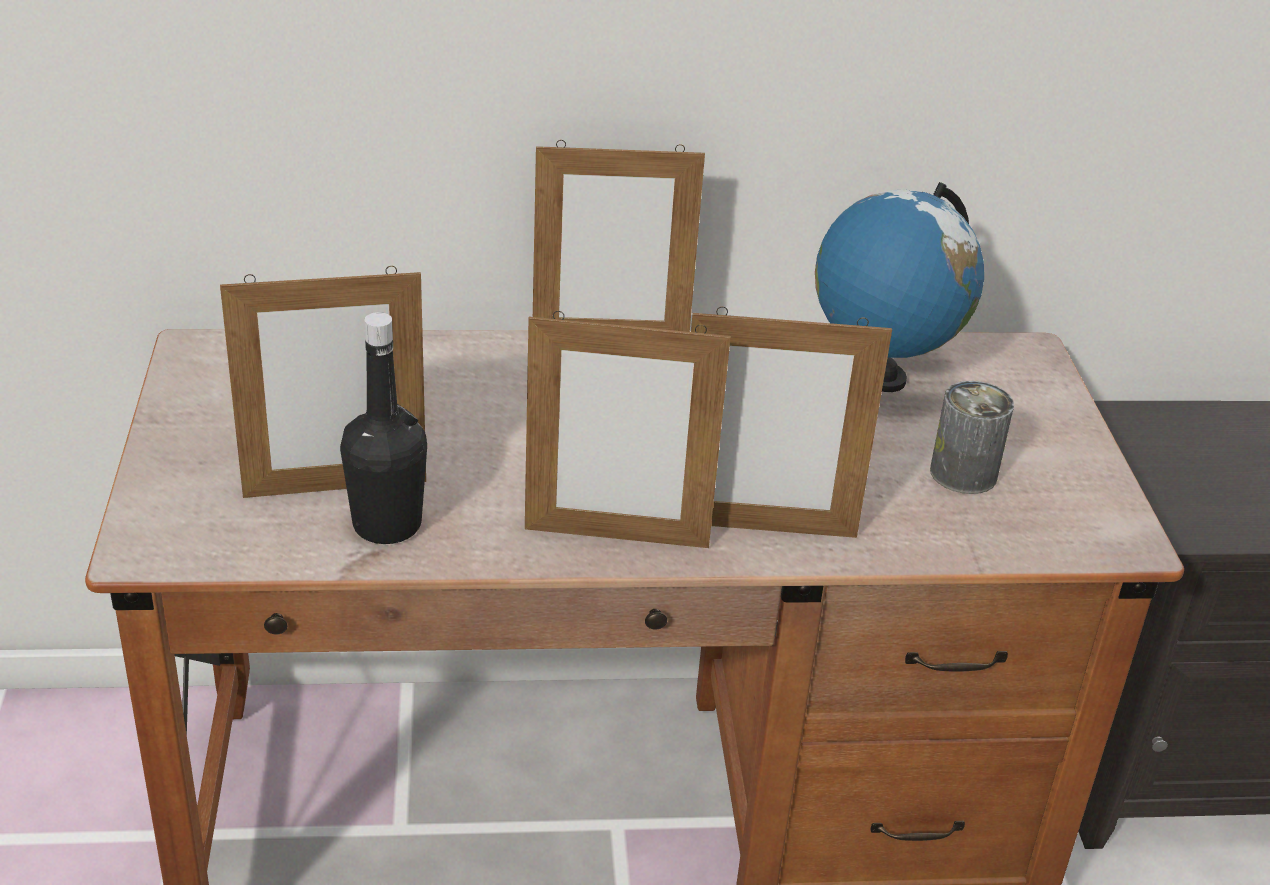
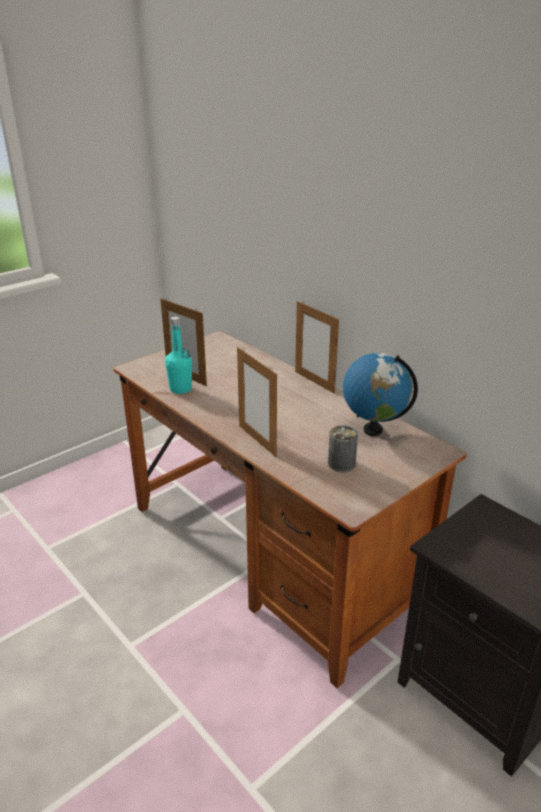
camera: 55 degrees right, 5 degrees down
(387, 525) = (180, 389): black bottle -> turquoise bottle
(616, 537) = (219, 420): picture frame -> none

